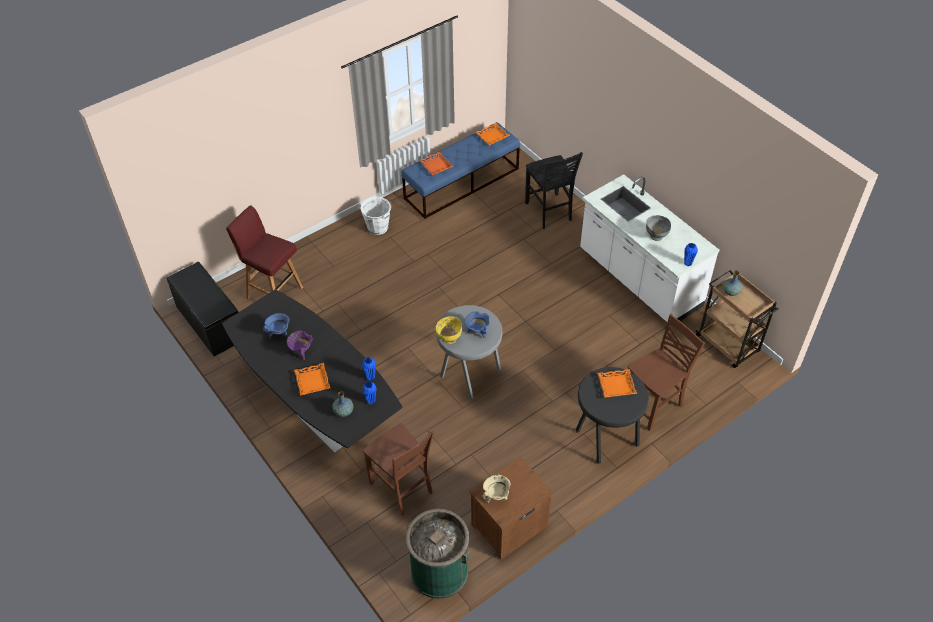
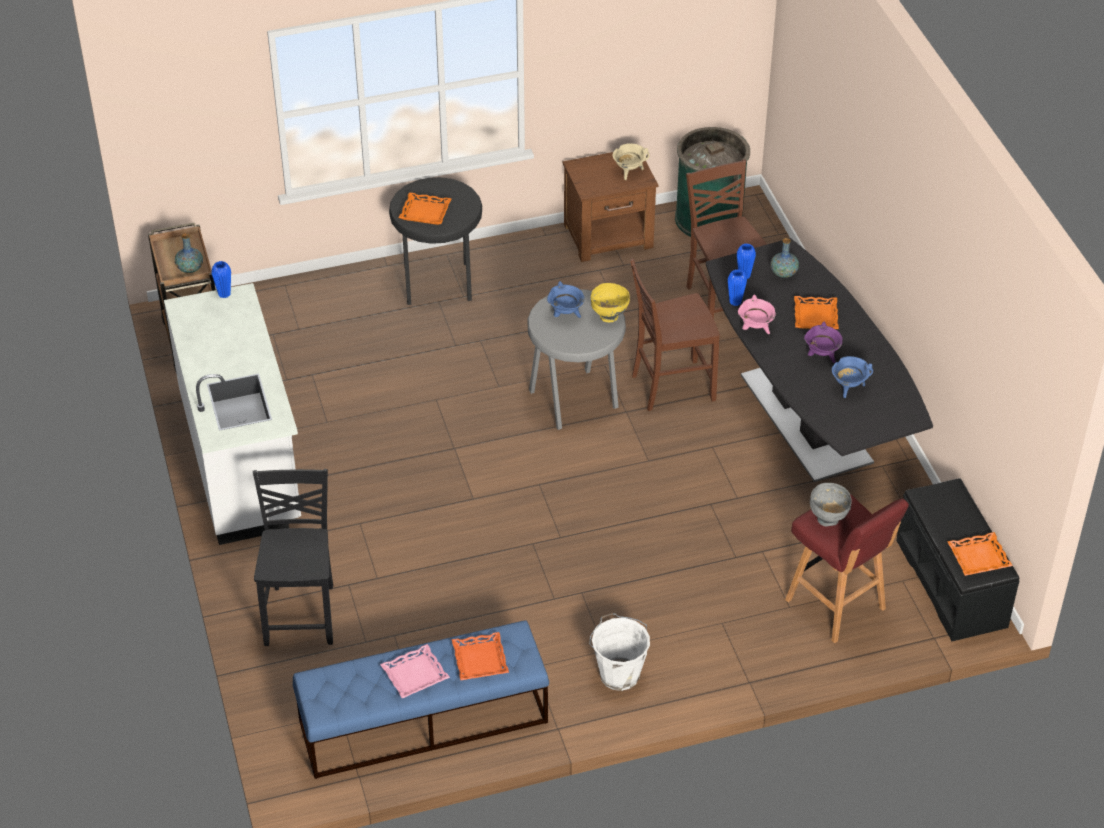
camera: 160 degrees left, 5 degrees down
(350, 359) = (755, 329): none -> pink cooking pot
(463, 152) = (415, 674): none -> pink tray
(492, 136) = (339, 694): orange tray -> orange tray (978, 557)
(653, 405) = (352, 302): brown chair -> brown chair (670, 387)
(656, 236) = (236, 340): grey bowl -> grey bowl (828, 519)

